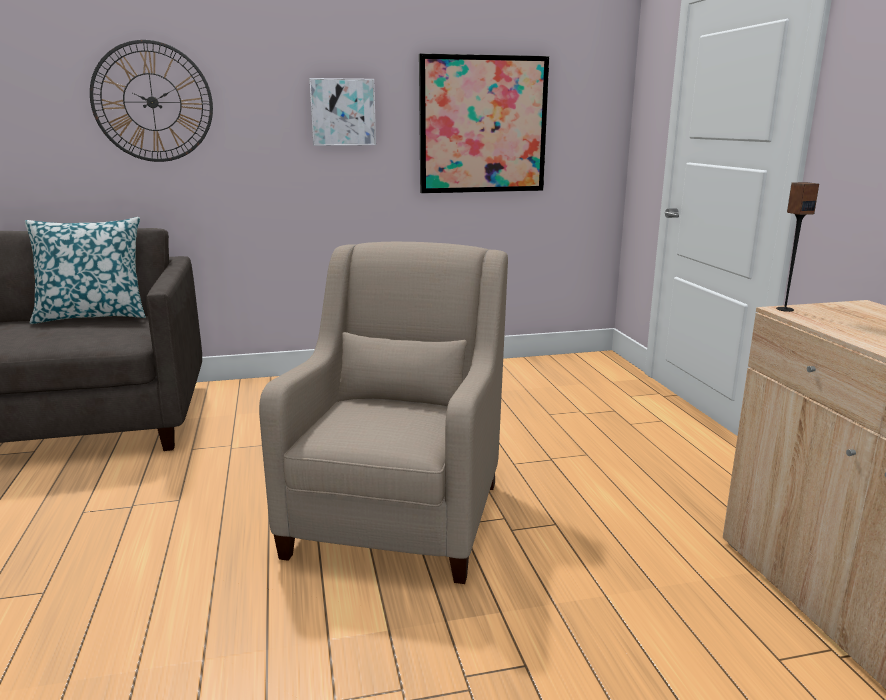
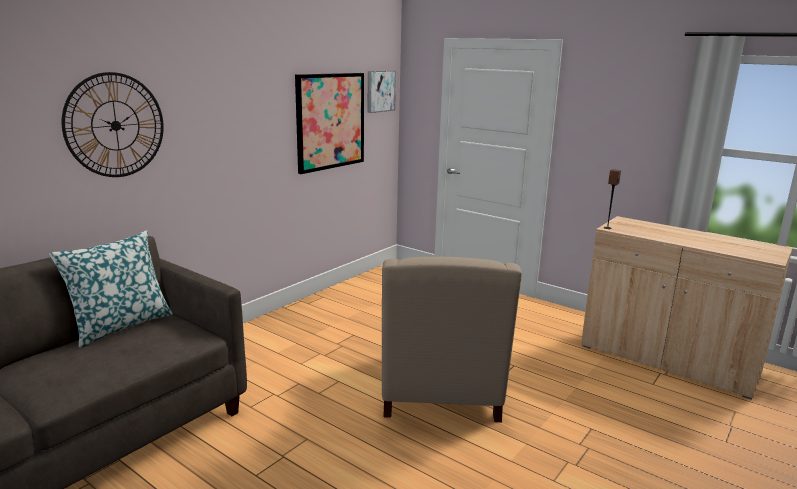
camera: 40 degrees left, 0 degrees up
(343, 112) = (251, 120): picture -> picture (380, 91)
(399, 512) = (440, 390): beige armchair -> beige armchair turned 150 degrees counterclockwise

